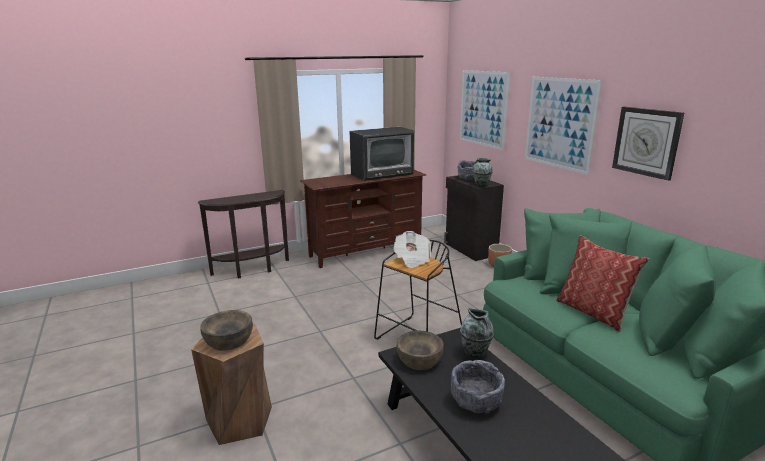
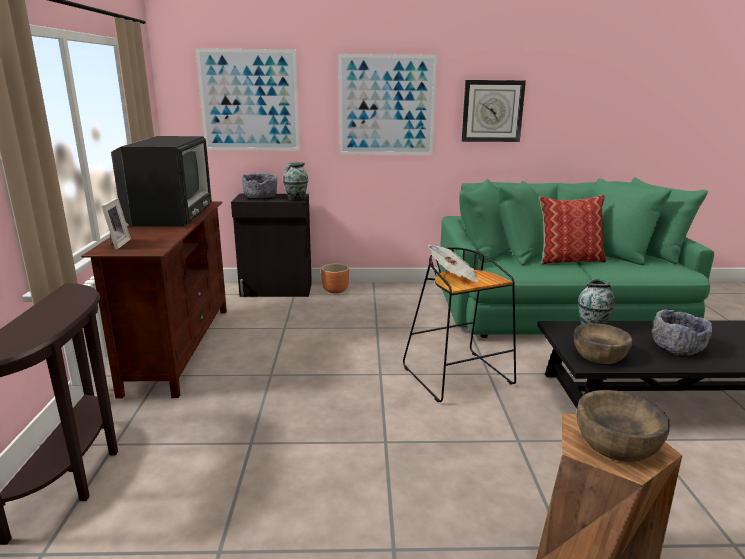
camera: 65 degrees left, 0 degrees up
(319, 180) = (116, 244): none -> picture frame

